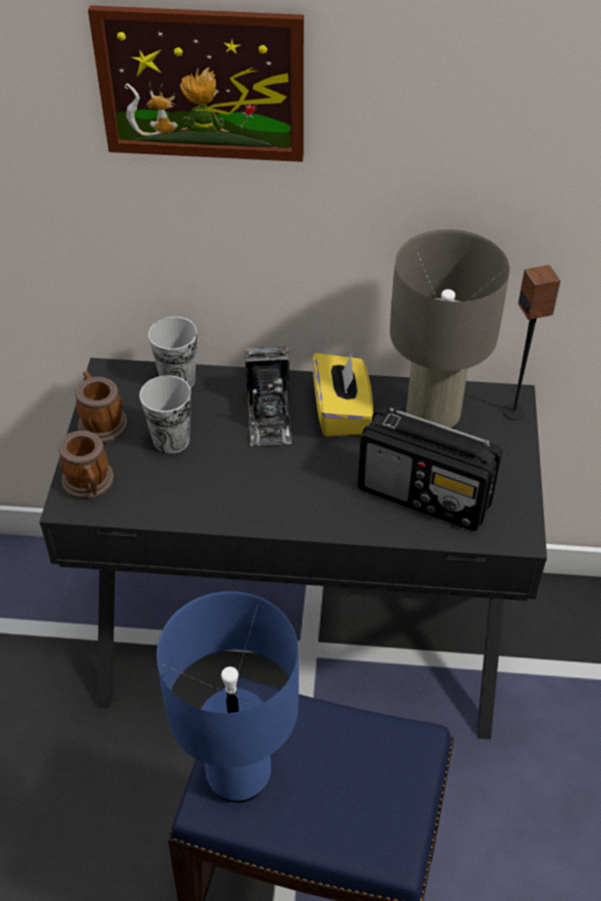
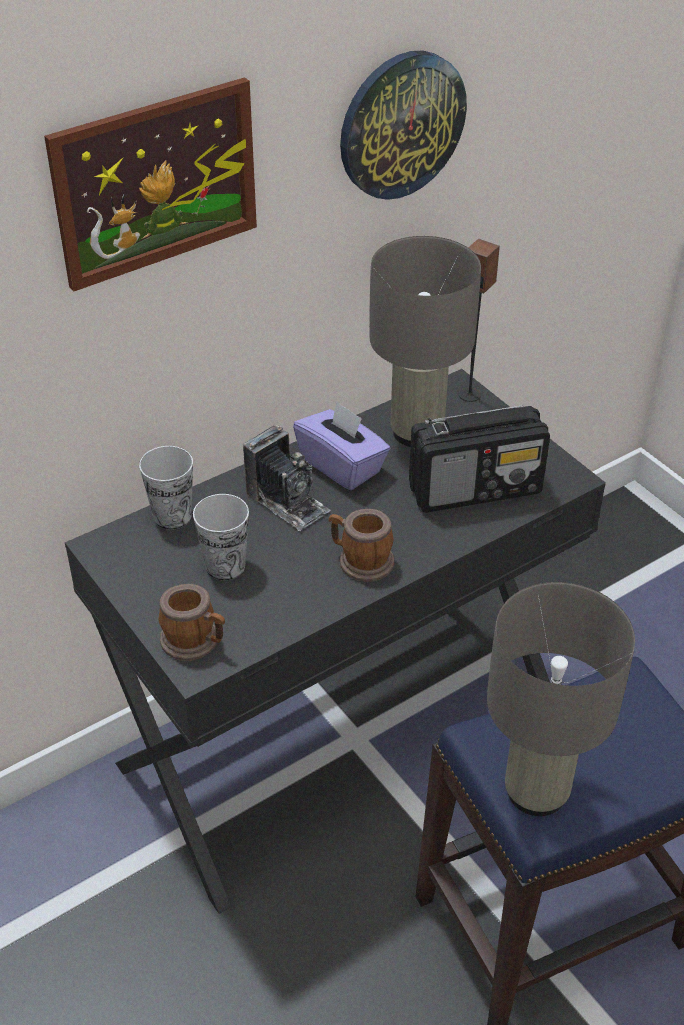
camera: 40 degrees left, 5 degrees down
(100, 421) = (142, 587): mug -> mug (360, 561)
(237, 776) = (536, 792): blue table lamp -> grey table lamp
(341, 412) = (342, 466): yellow tissue box -> purple tissue box
(490, 119) = (401, 124): none -> wall clock

